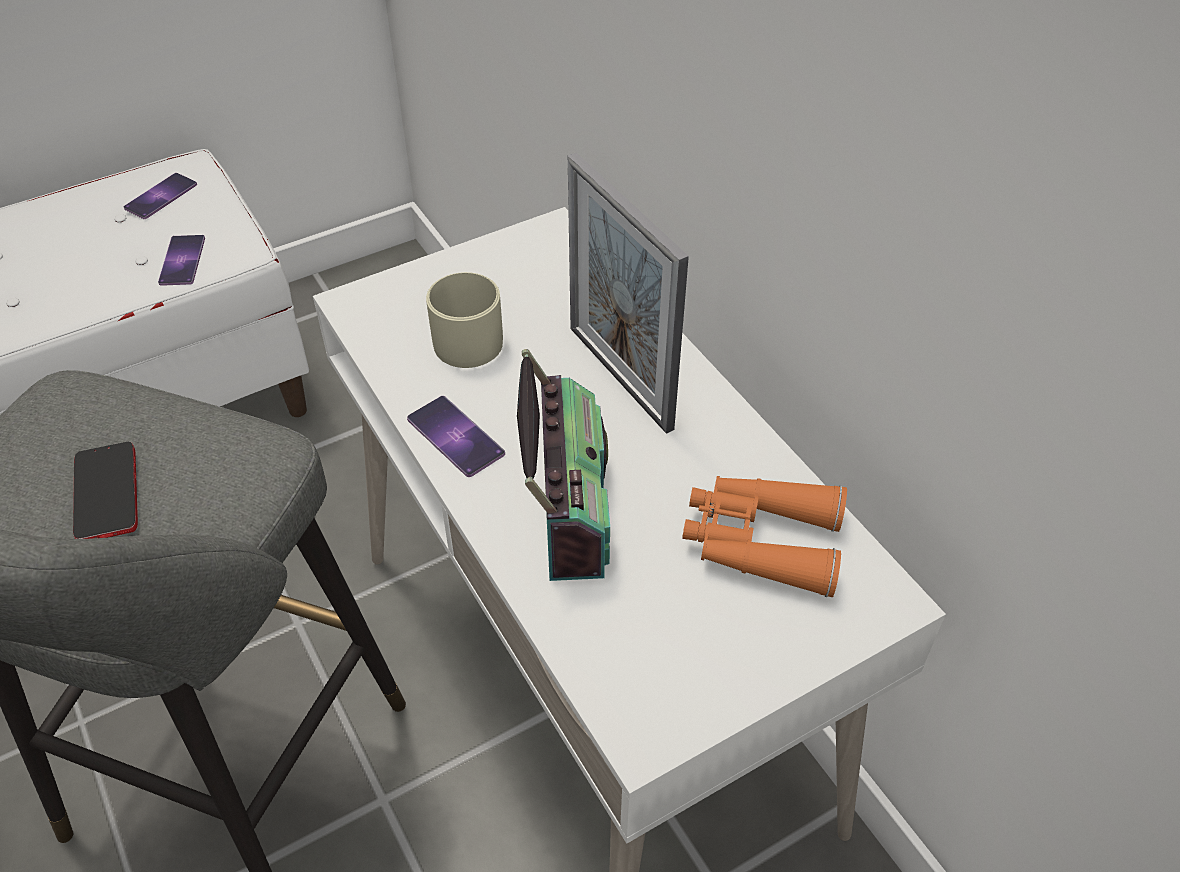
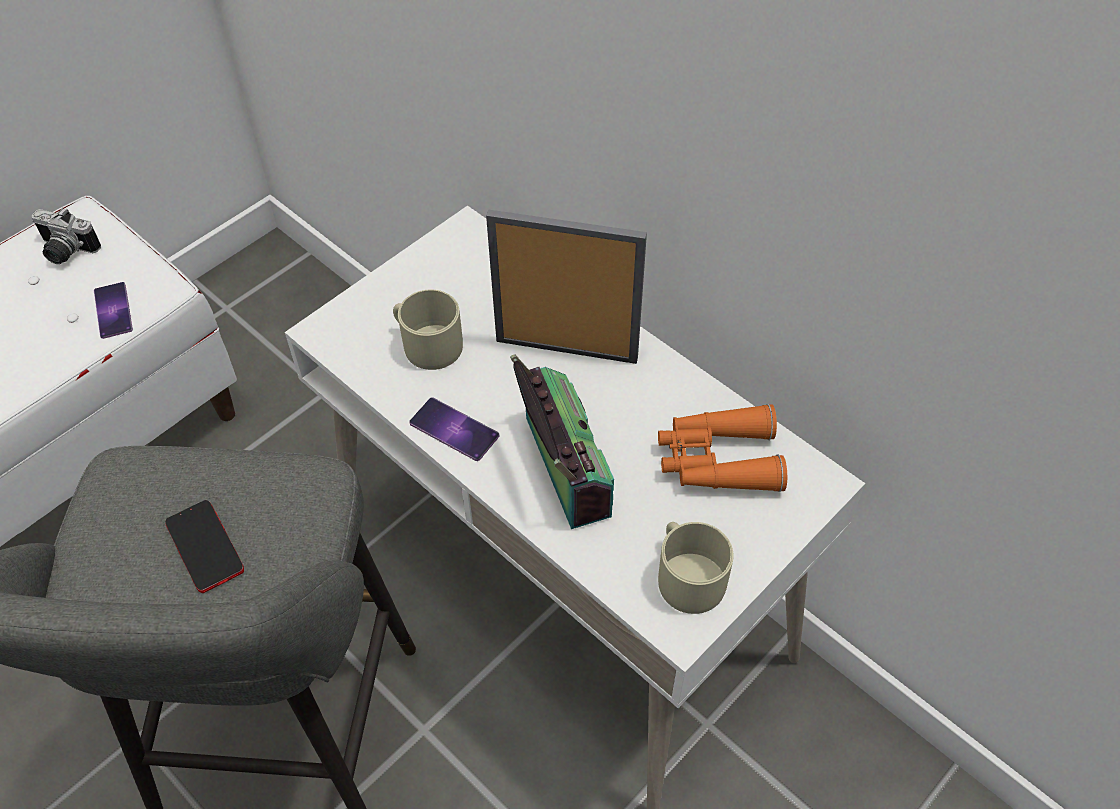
camera: 15 degrees left, 5 degrees up
(161, 196) = (65, 251): phone -> camera
(620, 377) = (566, 349): picture frame -> picture frame turned 150 degrees clockwise
(674, 671) = (687, 575): none -> beige mug

